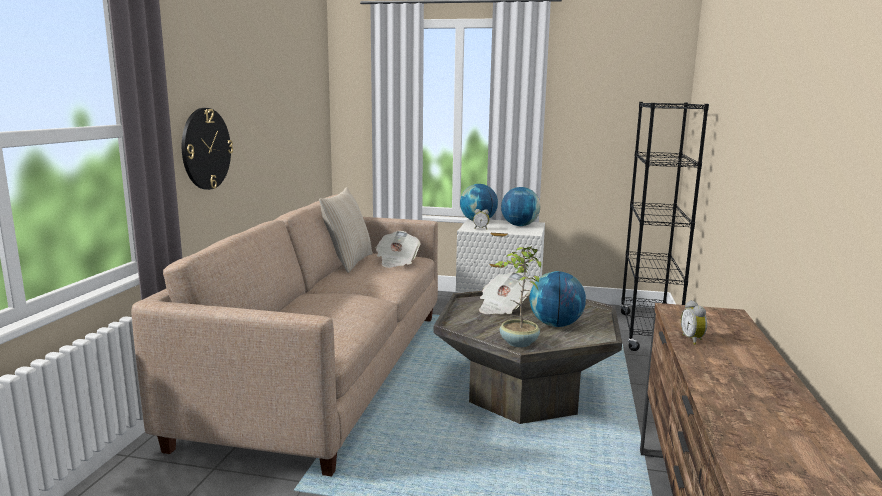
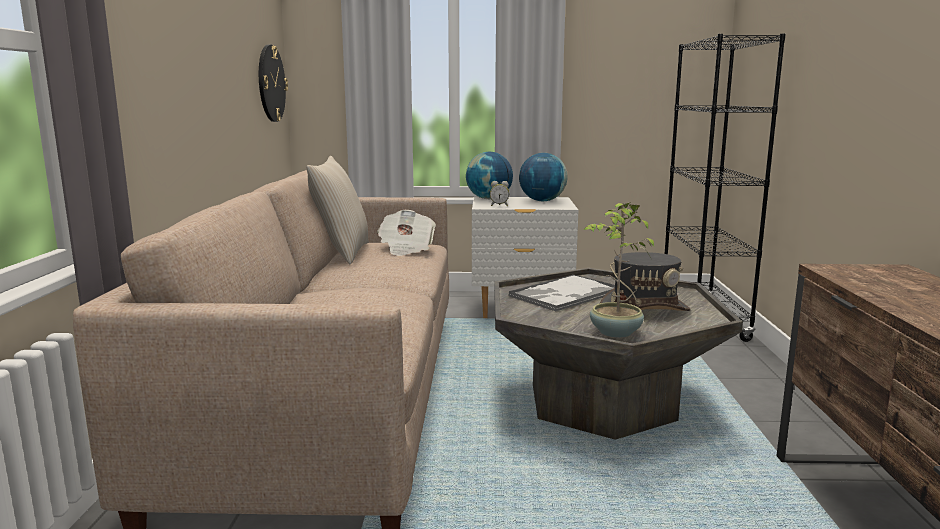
camera: 10 degrees left, 0 degrees up
(206, 149) = (149, 91): wall clock -> wall clock (271, 83)
(502, 308) = (565, 294): newspaper -> tray
(555, 325) = (644, 309): globe -> grey hat
(693, 340) = (897, 299): alarm clock -> none

